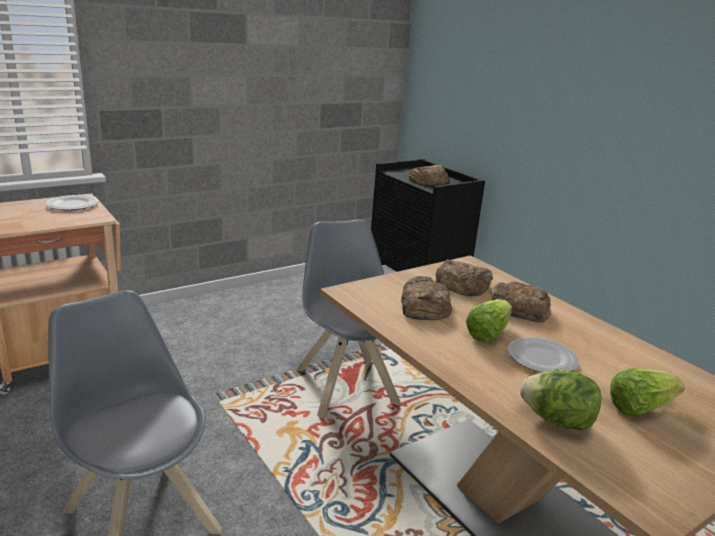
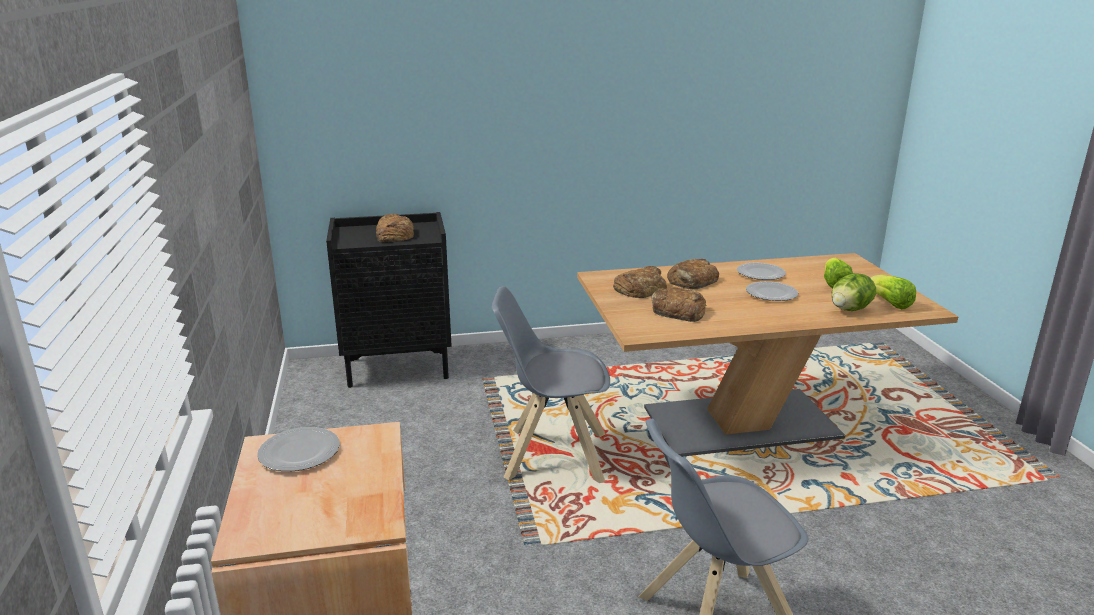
camera: 65 degrees left, 0 degrees up
(488, 333) = (731, 300): lettuce -> lettuce (889, 303)
(603, 349) = (761, 273): none -> plate

